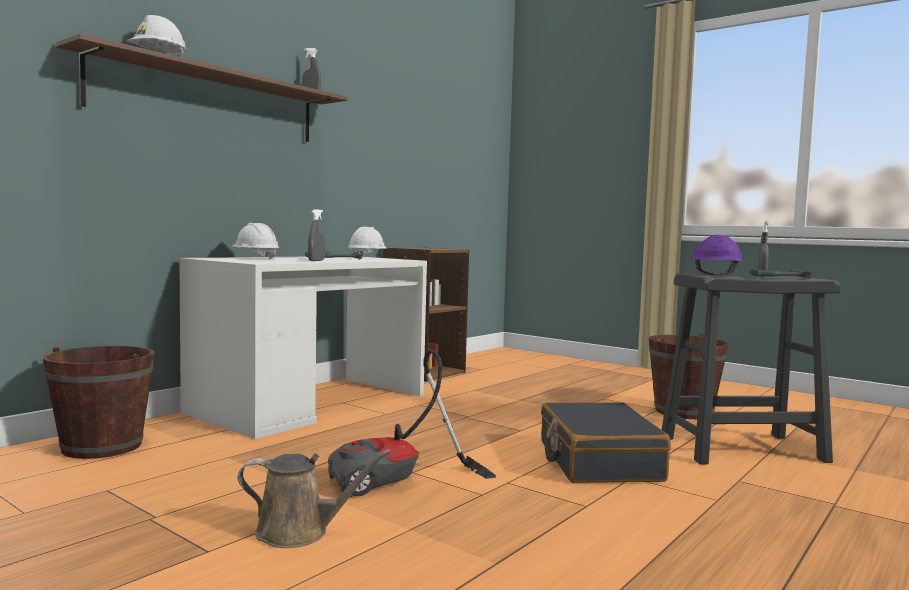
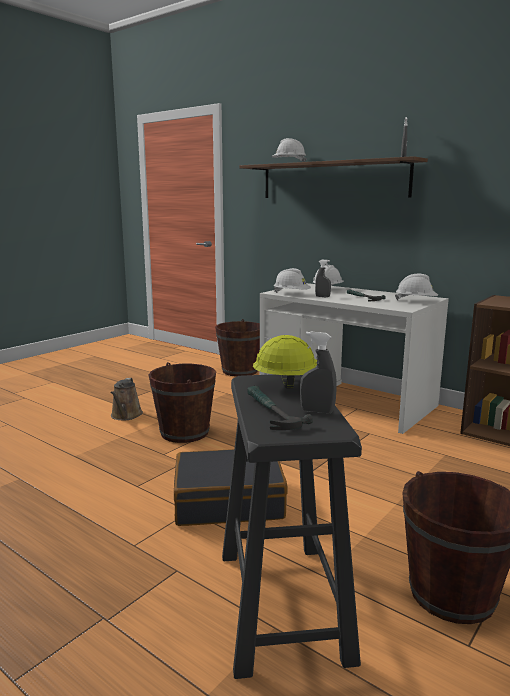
camera: 90 degrees right, 10 degrees up
(284, 262) = (291, 294): none -> white hard hat
(400, 483) = (184, 432): vacuum cleaner -> brown bucket
(714, 275) = (290, 384): purple hard hat -> yellow hard hat

